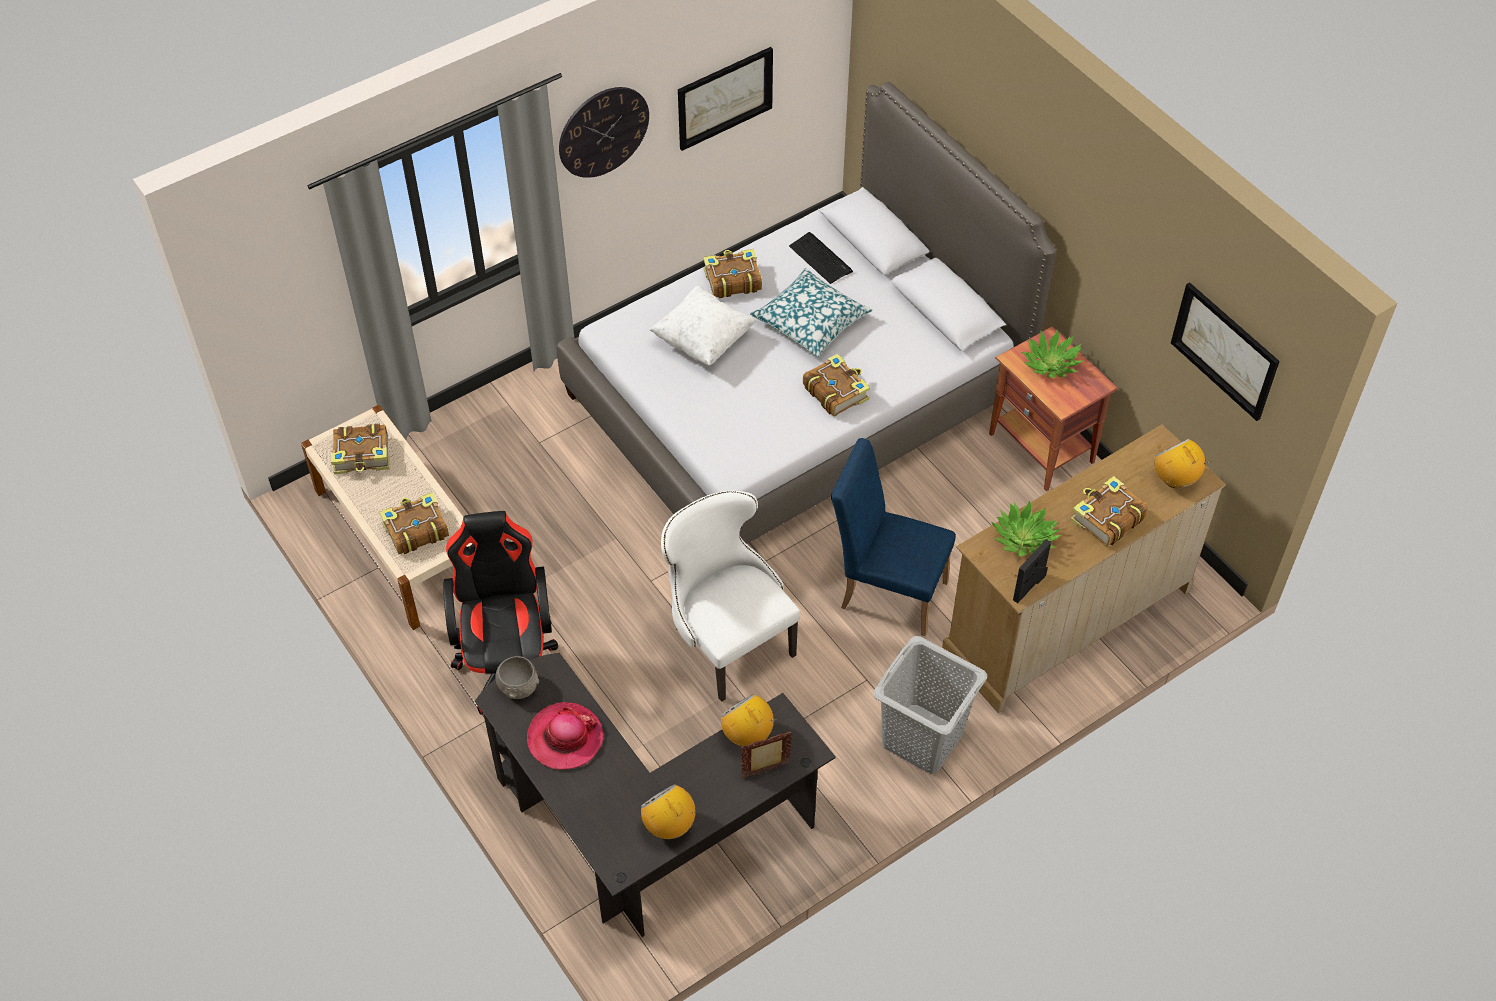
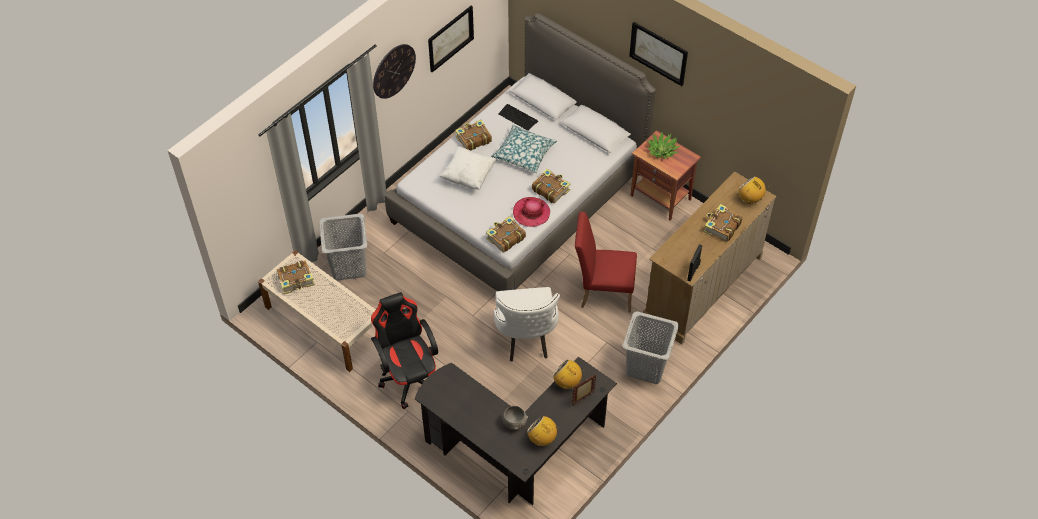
camera: 15 degrees left, 0 degrees up
(415, 530) = (341, 315): book -> book (505, 238)
(473, 451) = (348, 266): none -> grey laundry basket
(519, 686) = (436, 385): grey bowl -> grey bowl (514, 422)
(565, 738) = (470, 406): hat -> hat (531, 213)
(728, 641) = (526, 339): white chair -> white chair turned 135 degrees counterclockwise
(886, 590) = (602, 292): blue chair -> red chair
(1024, 538) = (682, 246): potted plant -> none
(1225, 350) = (763, 126): picture -> picture (658, 53)

